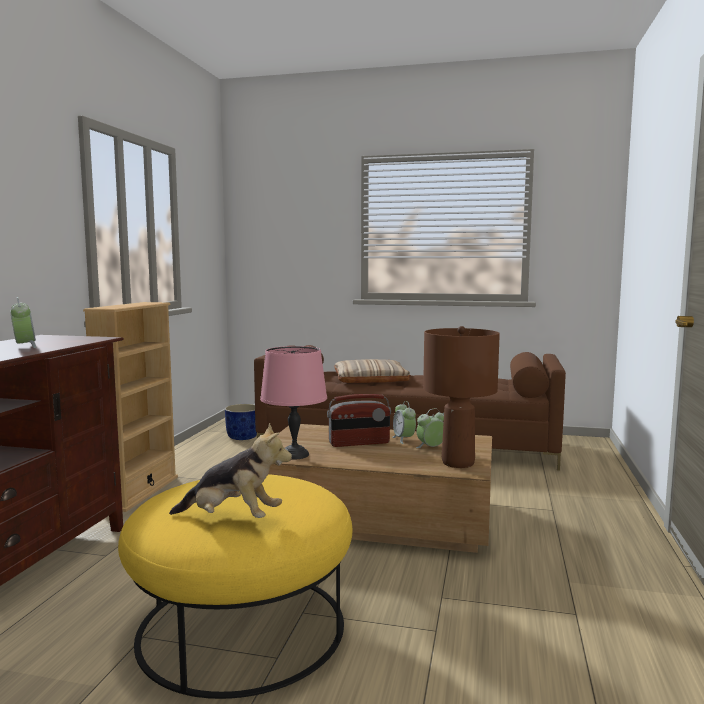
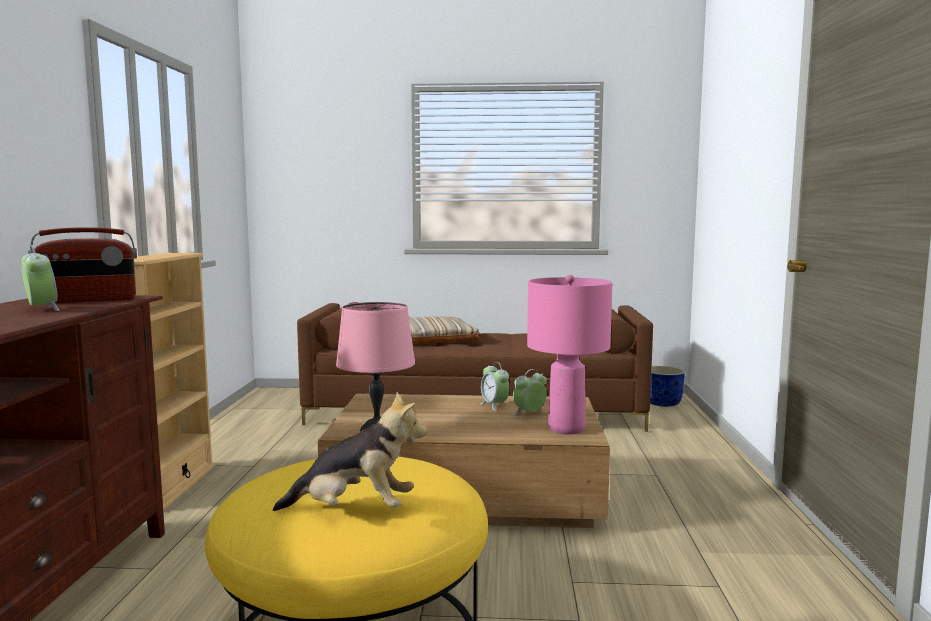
camera: 10 degrees left, 0 degrees up
(242, 437) = (280, 413): blue planter -> blue planter (662, 403)
(359, 443) = (446, 412): radio -> radio (87, 301)
(458, 463) = (566, 429): brown table lamp -> pink table lamp

